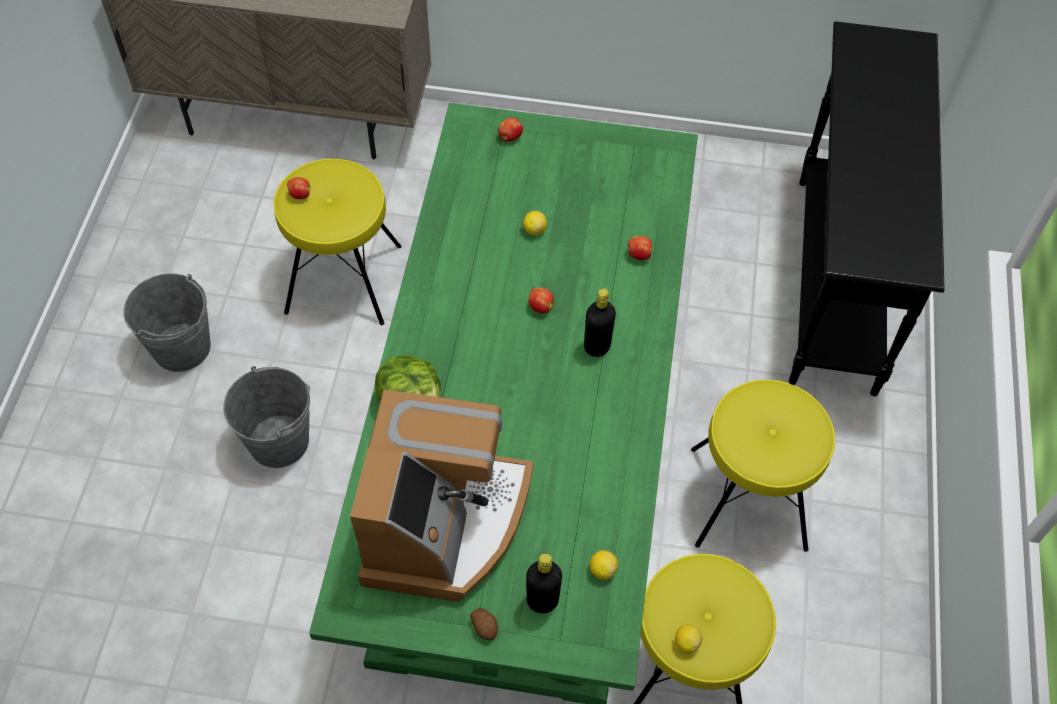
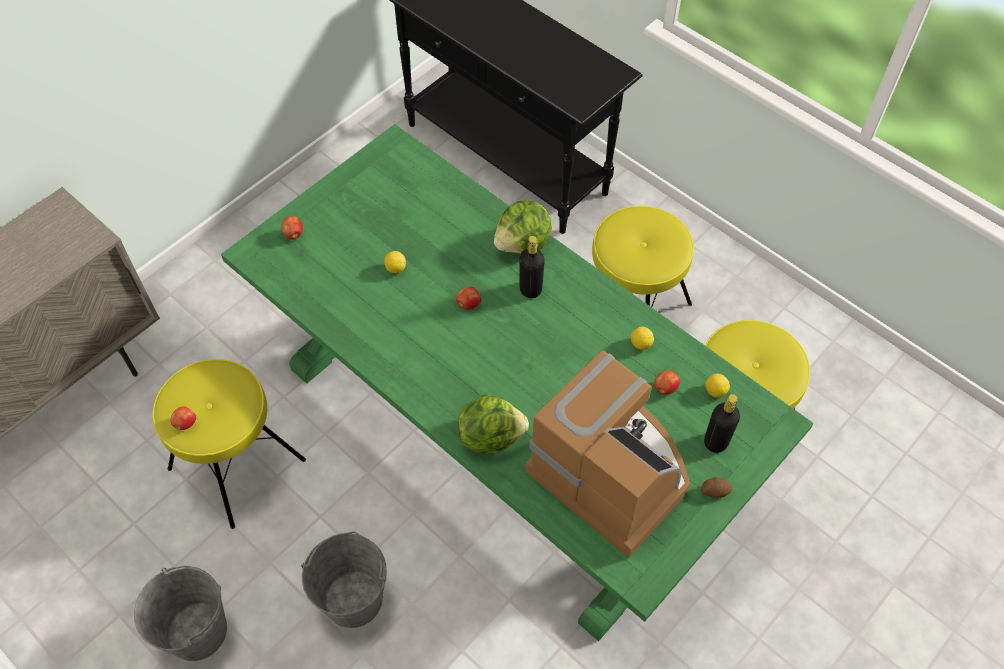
camera: 55 degrees left, 0 degrees up
(638, 255) = (471, 219): apple -> apple (664, 388)
(645, 311) = (523, 244): none -> lettuce
(686, 643) = (769, 388): lemon -> lemon (640, 344)

